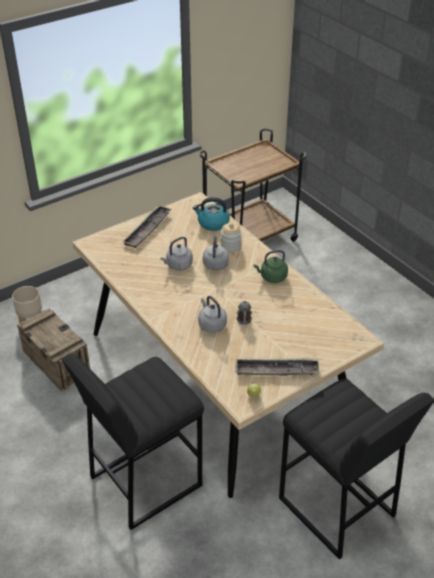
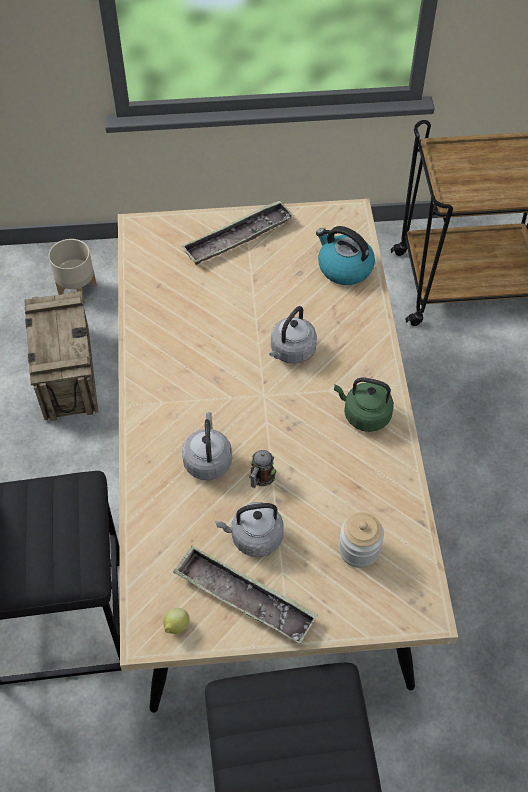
camera: 30 degrees right, 15 degrees up
(178, 265) = (236, 325): grey kettle -> grey kettle (254, 537)
(231, 246) = (341, 324): jar -> jar (359, 549)

